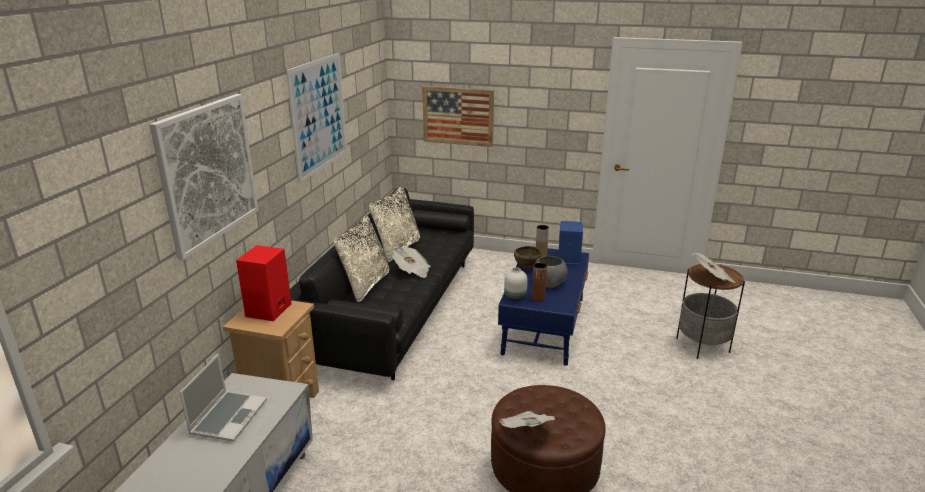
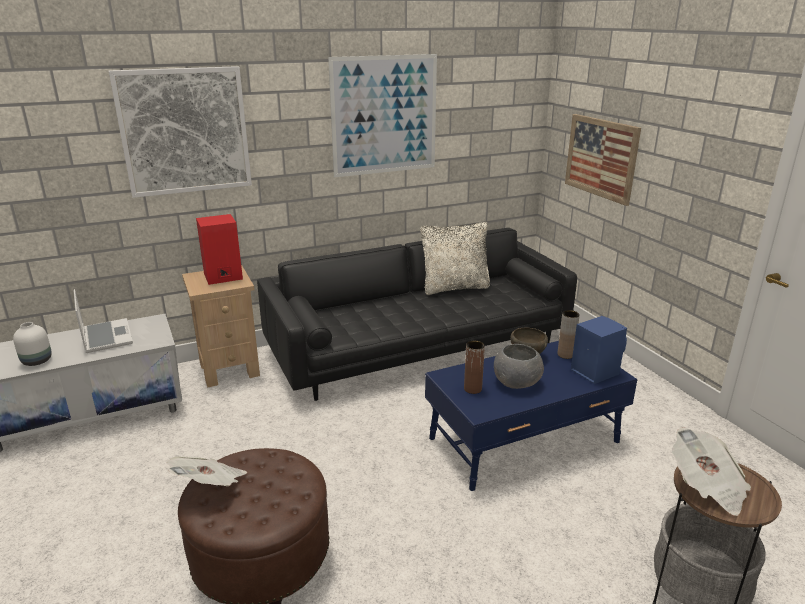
camera: 50 degrees right, 0 degrees up
(228, 416) = (106, 337): laptop -> laptop turned 90 degrees counterclockwise
(366, 286) = (371, 305): beige pillow -> none
(412, 271) = (428, 310): newspaper -> none
(515, 297) = (453, 375): white vase -> white vase (37, 361)

